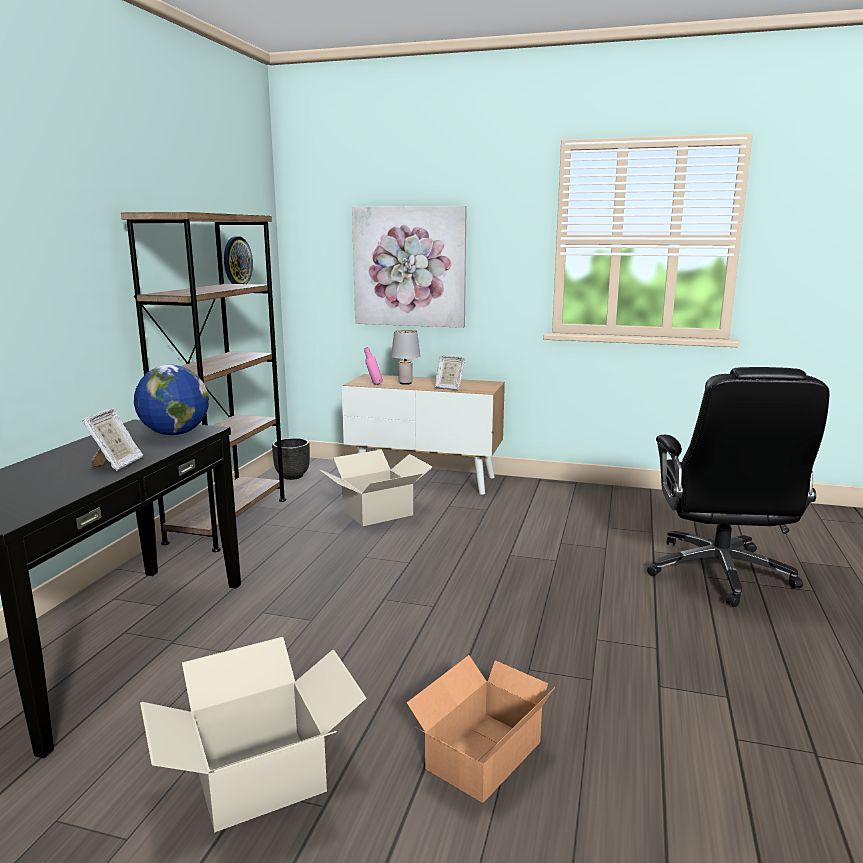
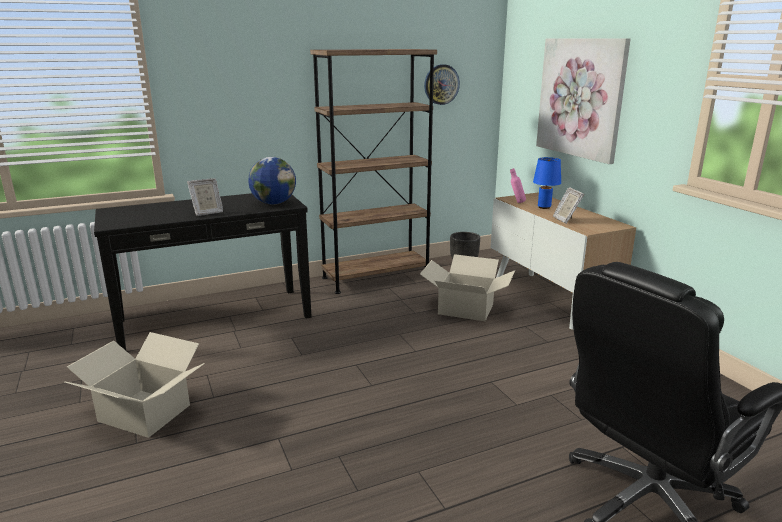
camera: 50 degrees right, 5 degrees up
(405, 383) = (544, 207): grey table lamp -> blue table lamp
(478, 755) = (221, 475): cardboard box -> none

